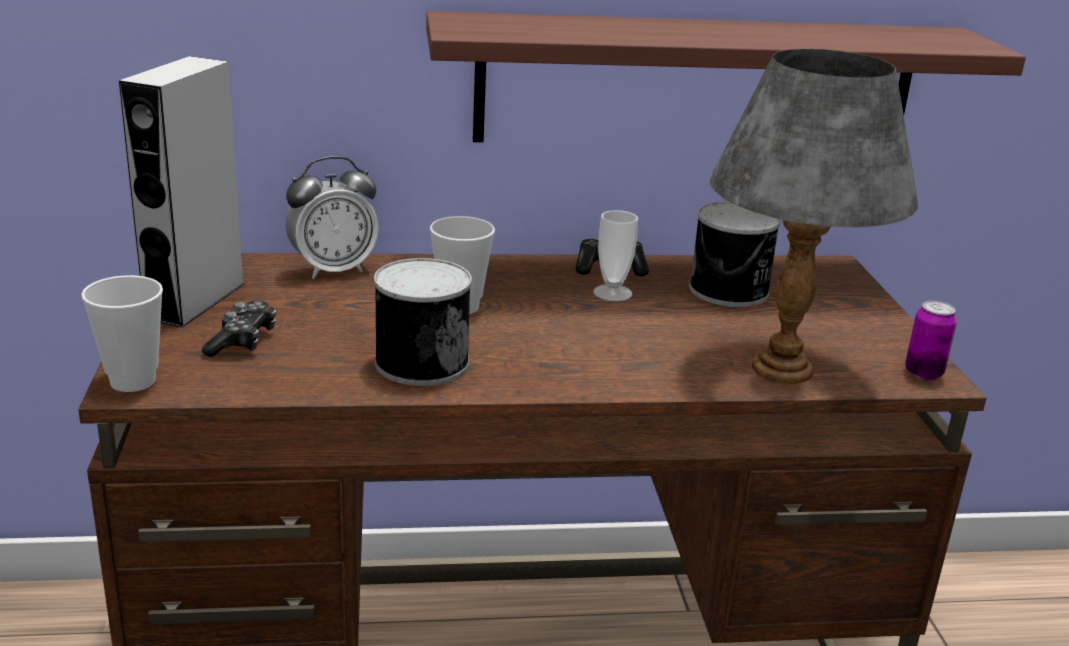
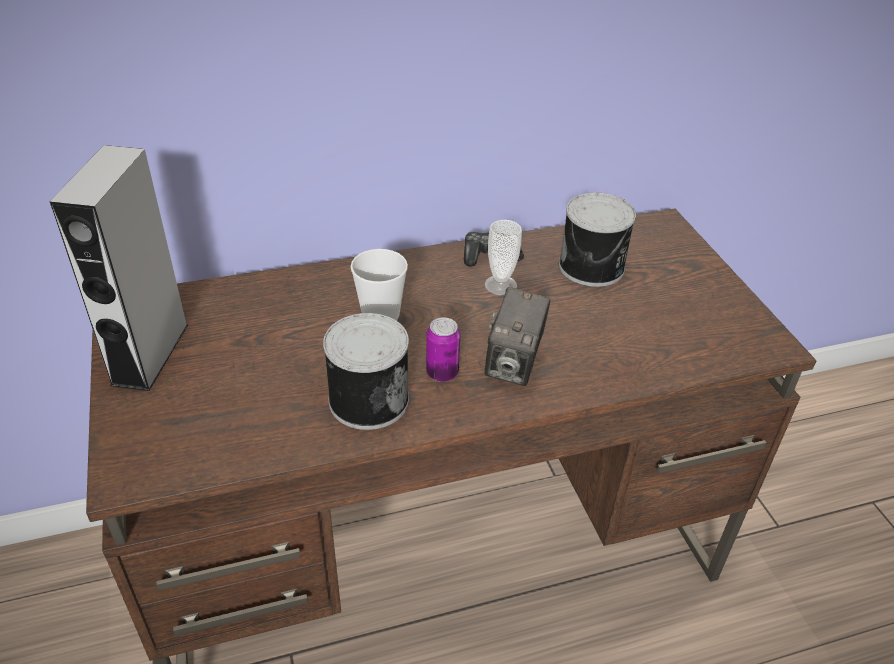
camera: 10 degrees left, 15 degrees up
(133, 381) = (125, 469): cup -> none
(242, 341) = (208, 399): game controller -> none
(333, 270) = (260, 294): alarm clock -> none
(603, 356) = (514, 364): none -> camera
(696, 83) = (552, 89): shelf -> none
(782, 368) = (657, 353): grey table lamp -> none
(923, 373) = (764, 341): can -> can (442, 373)

